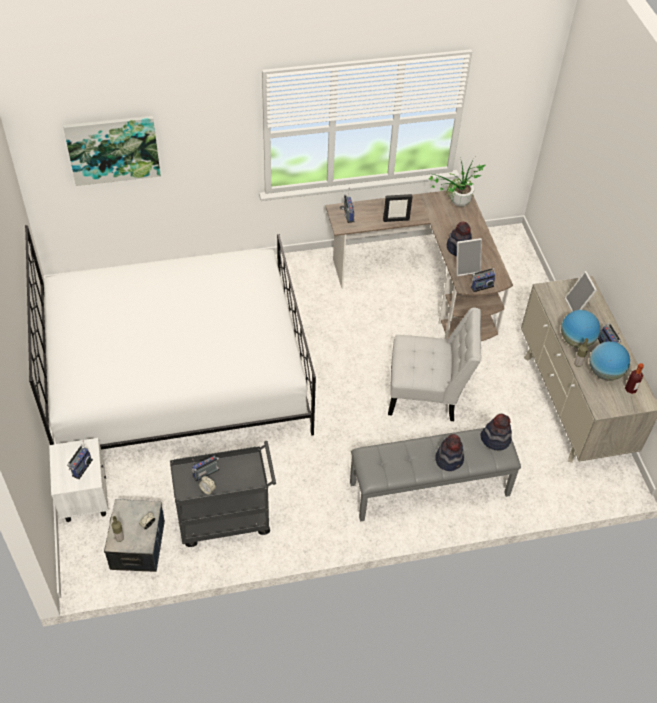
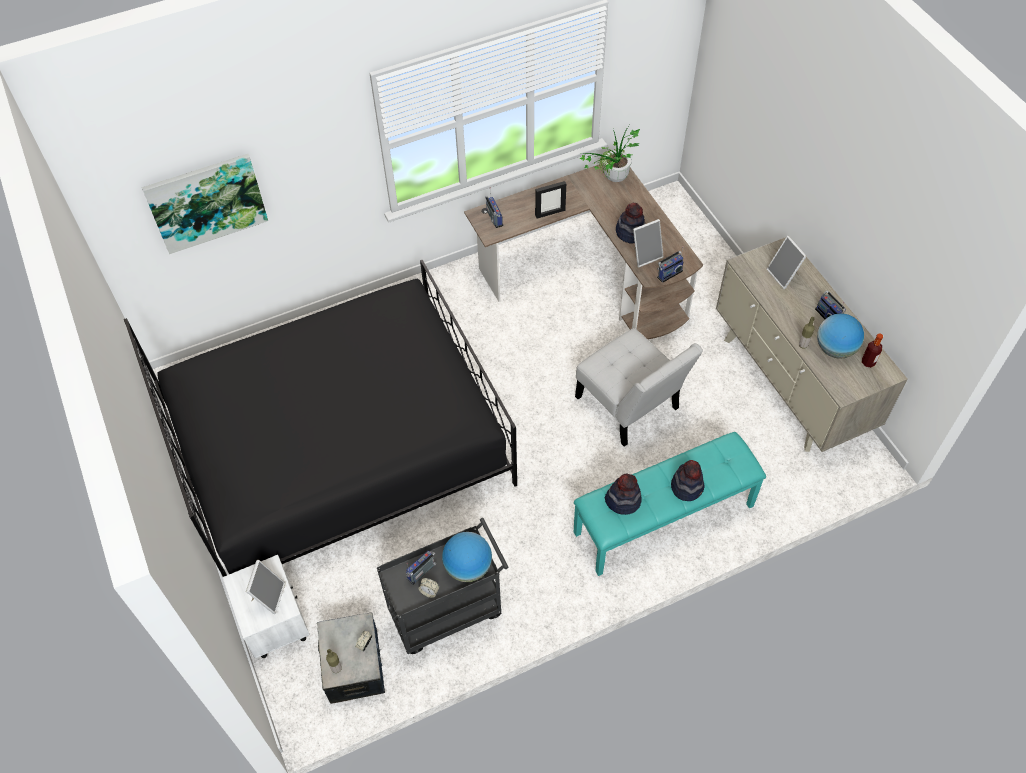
camera: 10 degrees left, 5 degrees up
(81, 467) = (268, 596): radio -> picture frame
(177, 378) = (340, 452): white bed -> black bed
(427, 394) = (630, 407): white chair -> white chair turned 60 degrees clockwise
(429, 489) = (664, 520): grey bench -> turquoise bench
(495, 439) = (730, 450): hat -> hat (623, 500)
(576, 341) = (793, 318): globe -> globe (468, 567)

